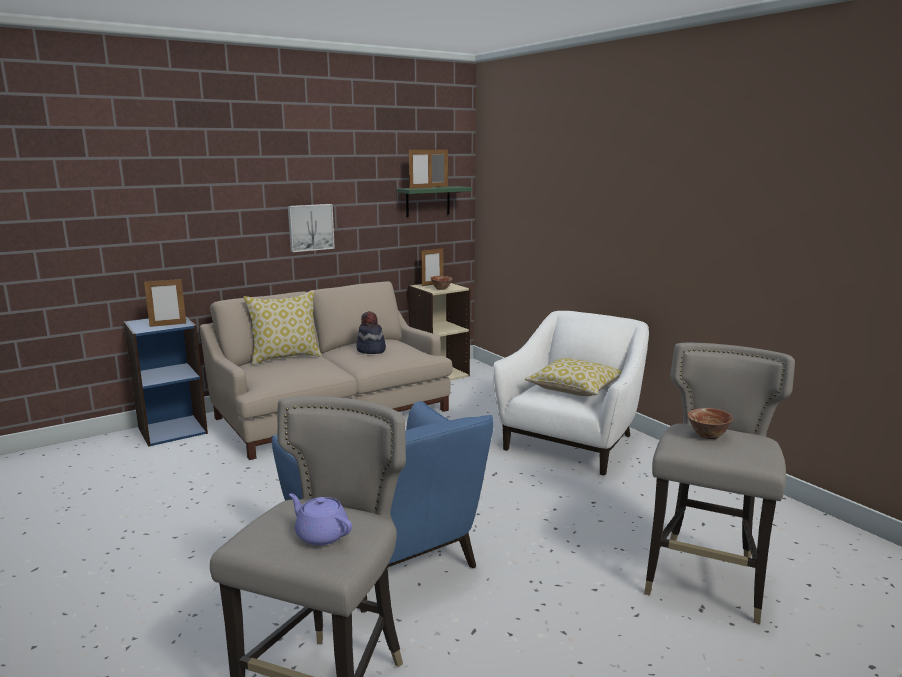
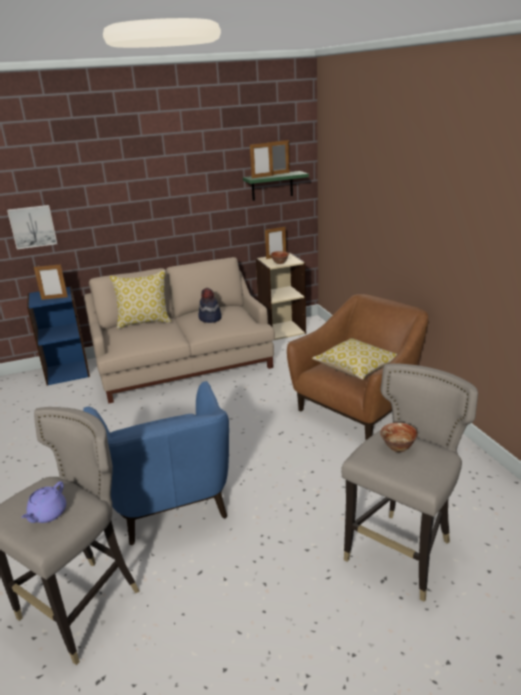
camera: 15 degrees right, 10 degrees up
(310, 227) = (168, 214): picture -> picture (33, 226)
(321, 534) = (47, 514): purple teapot -> purple teapot turned 120 degrees counterclockwise
(572, 443) = (358, 408): white armchair -> brown armchair

